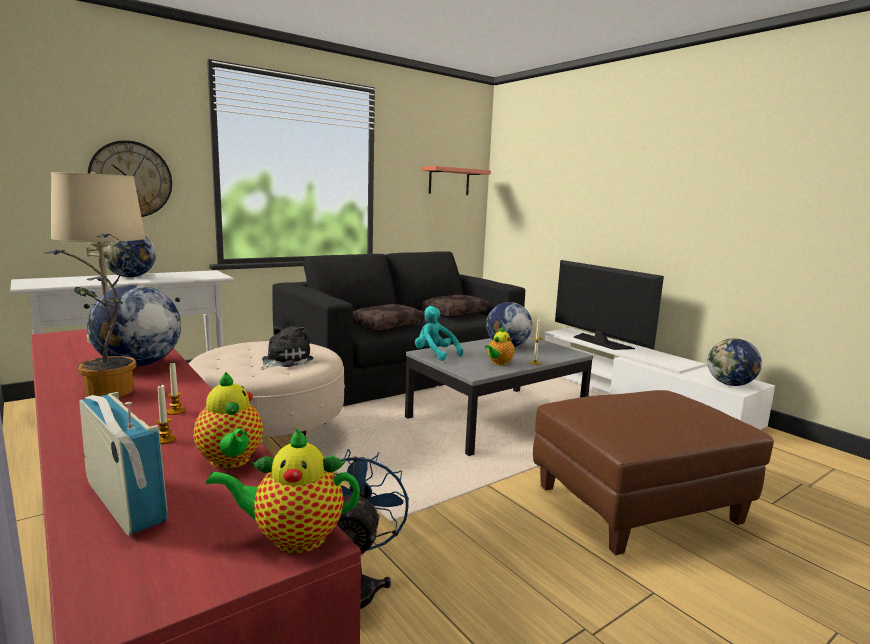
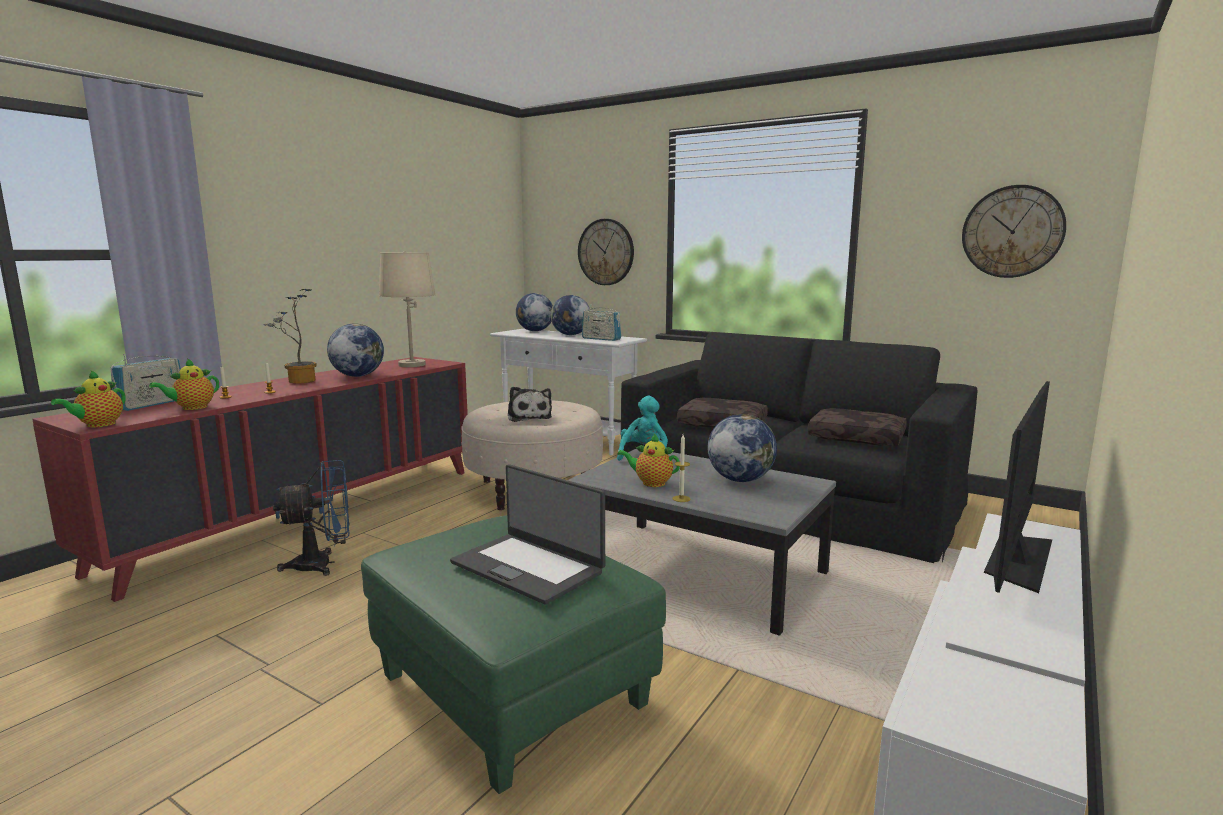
camera: 70 degrees right, 0 degrees up
(189, 276) = (601, 339): none -> radio
(284, 361) = (529, 417): plush toy -> plush toy turned 60 degrees clockwise
(292, 538) = (98, 425): teapot -> teapot turned 135 degrees counterclockwise
(449, 181) = (1012, 232): shelf -> wall clock
(637, 505) = (512, 692): brown ottoman -> green ottoman
(666, 406) = (528, 567): none -> laptop
(730, 384) = (961, 712): globe -> globe (534, 331)

